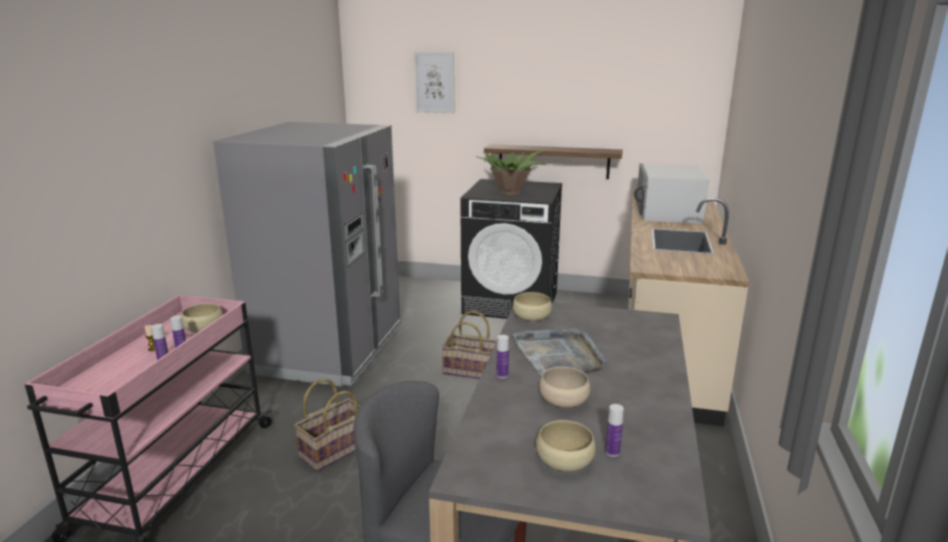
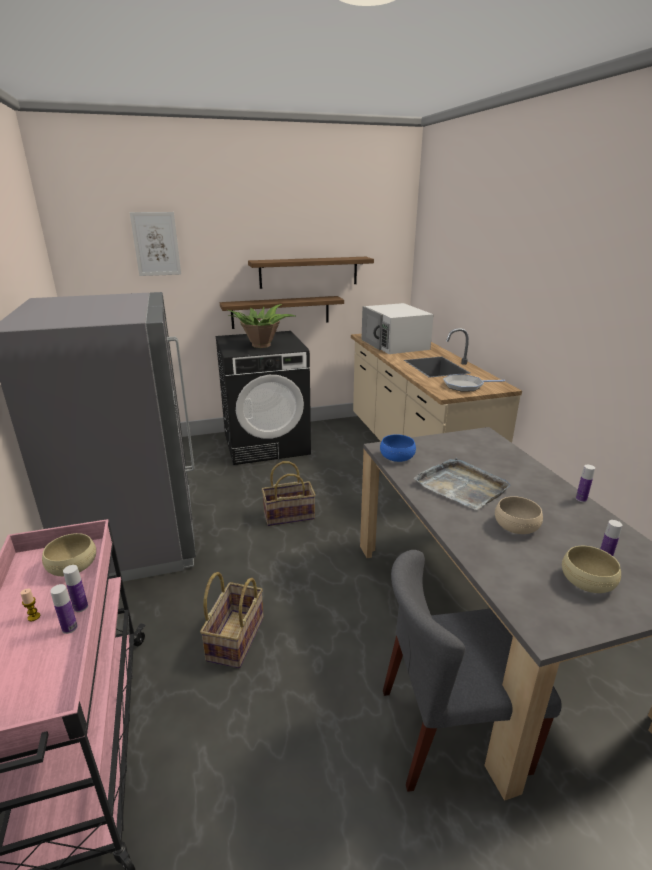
camera: 30 degrees left, 5 degrees up
(502, 375) = (446, 519): bottle -> bottle (581, 499)
(531, 316) = (397, 457): beige bowl -> blue bowl
(589, 120) = (309, 272): none -> shelf
(682, 264) = (465, 386): none -> frying pan

